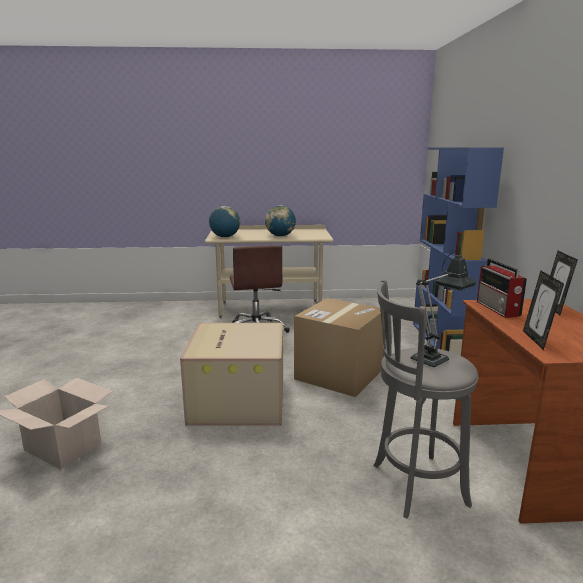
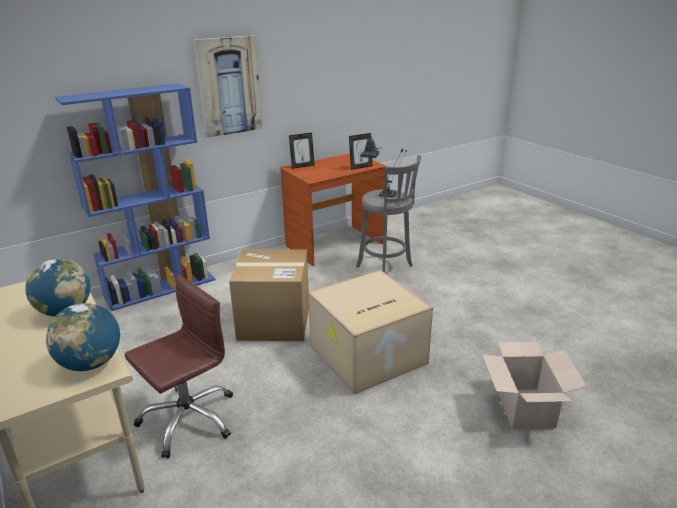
camera: 120 degrees left, 10 degrees up
(498, 309) = (319, 175): radio -> none
(542, 160) = (229, 86): none -> picture

